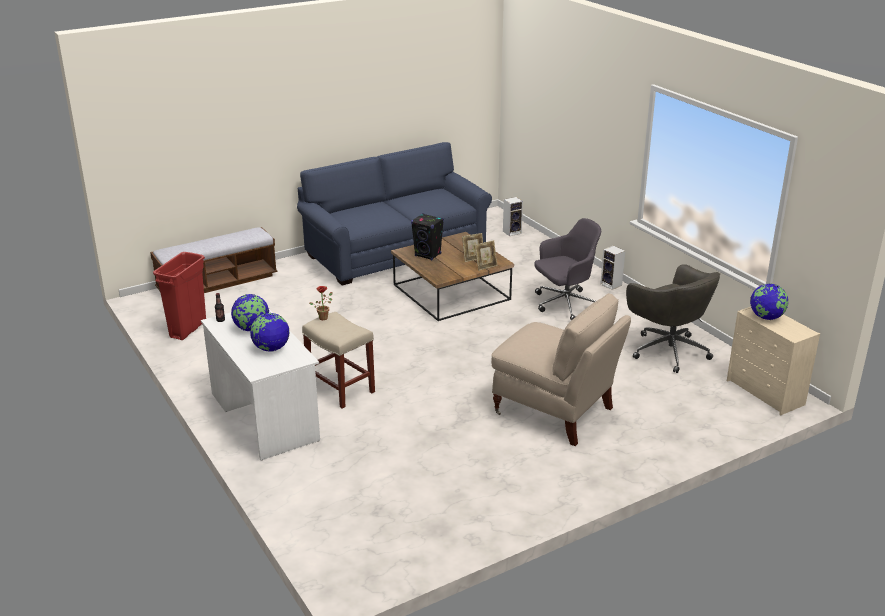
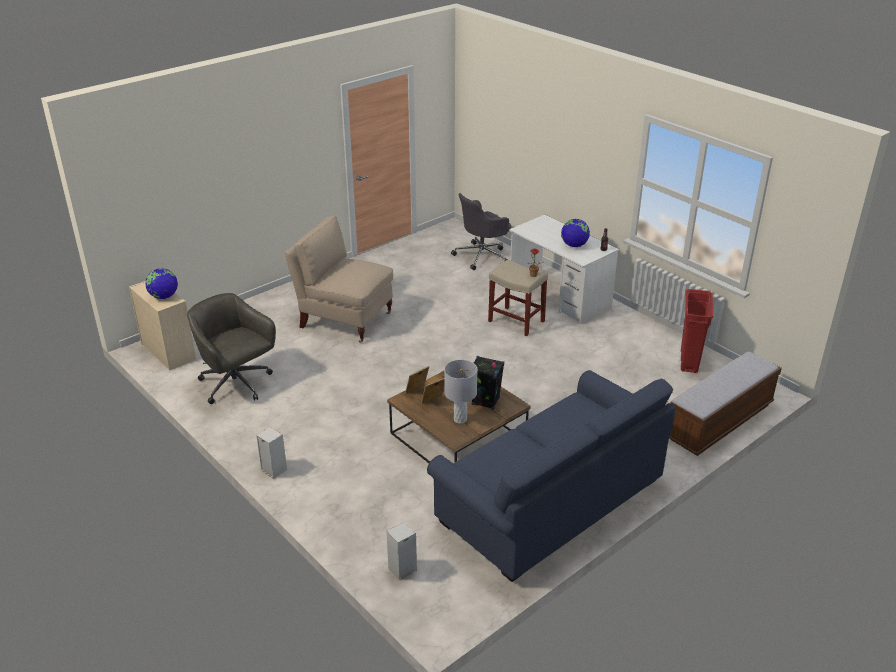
camera: 170 degrees right, 5 degrees up
(271, 348) = (548, 233): globe -> none
(454, 246) = (460, 419): none -> grey table lamp
(565, 305) = (331, 432): grey office chair -> grey office chair (482, 256)

